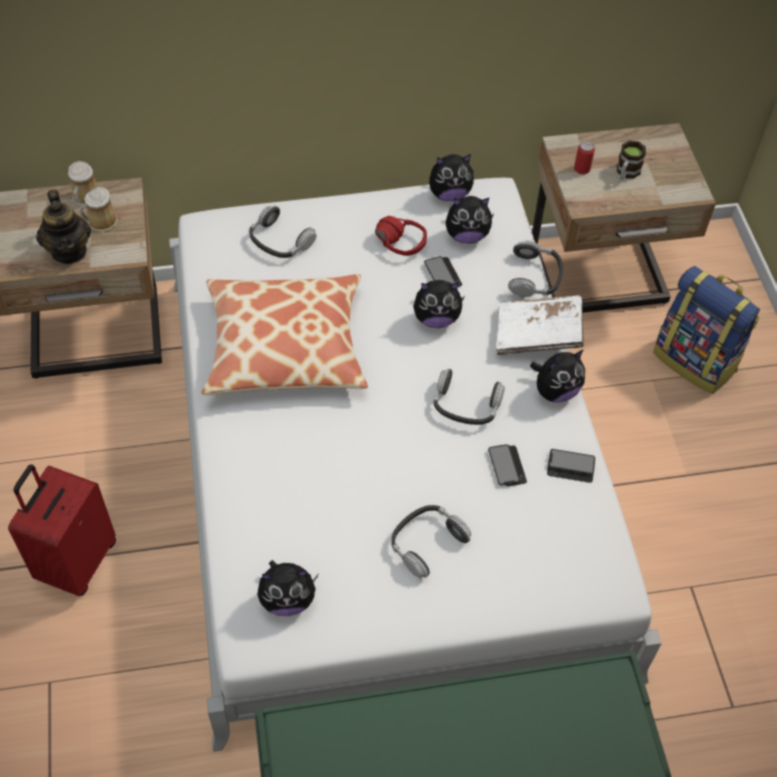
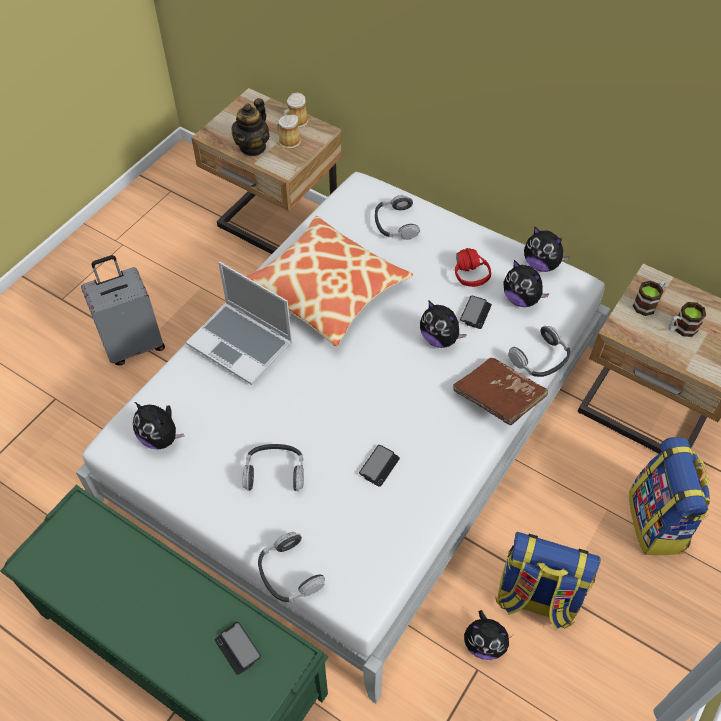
camera: 45 degrees right, 0 degrees up
(76, 562) = (134, 345): red suitcase -> grey suitcase
(265, 454) = (242, 344): none -> laptop
(466, 405) = (396, 407): headphones -> headphones (289, 573)
(538, 335) = (498, 398): white book -> brown book
(555, 391) = (469, 444): plush toy -> plush toy (484, 643)
(570, 466) = (421, 500): phone -> phone (238, 648)
(582, 169) = (647, 304): can -> mug
(674, 494) = (535, 599): none -> backpack

